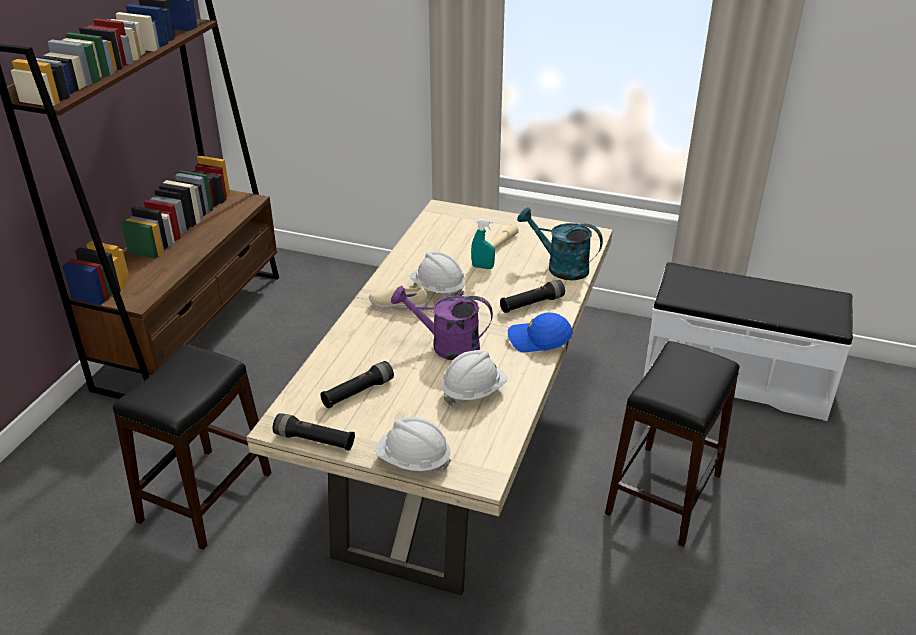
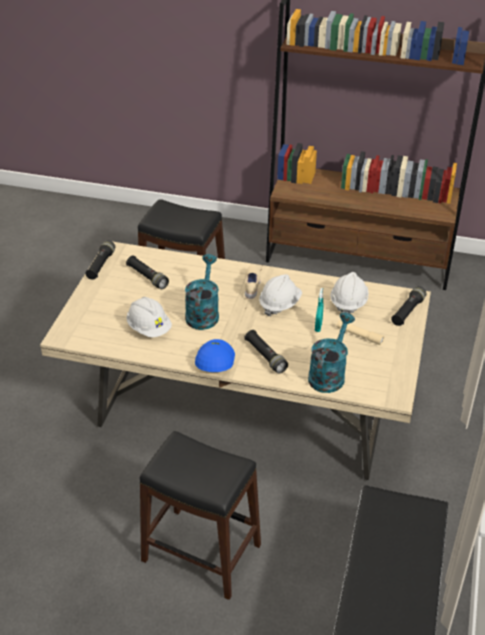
camera: 85 degrees right, 5 degrees up
(413, 460) = (79, 306): white hard hat -> white hard hat (348, 302)
(446, 346) = (203, 313): purple watering can -> turquoise watering can
(463, 214) = (407, 311): none -> black flashlight

